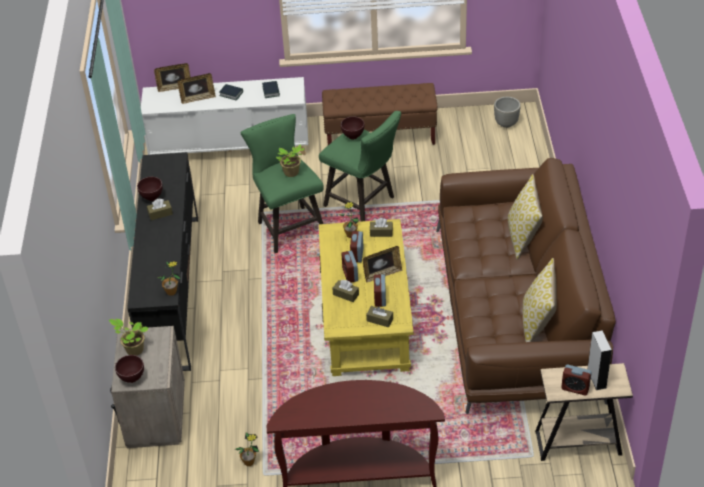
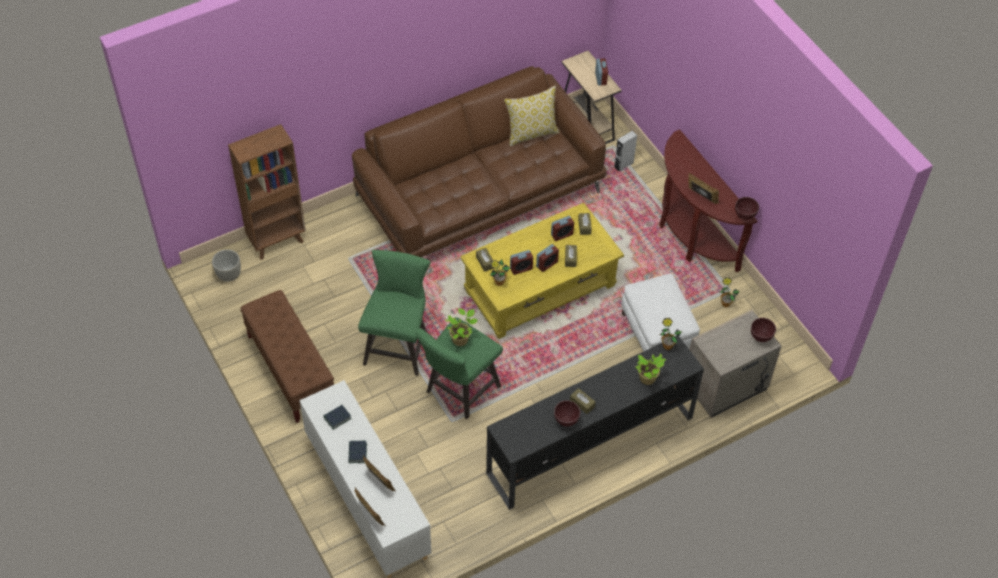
camera: 120 degrees left, 10 degrees up
(133, 349) = (733, 352): potted plant -> potted plant (648, 379)
(253, 388) = (657, 333): none -> white ottoman
(353, 137) = (385, 312): brown bowl -> brown bowl (744, 216)
(382, 274) = (534, 243): picture frame -> picture frame (701, 197)
(523, 238) = (441, 168): pillow -> none
(530, 159) = (277, 241): none -> brown bookcase
(596, 378) = (585, 70): grey speaker -> grey speaker (623, 165)

